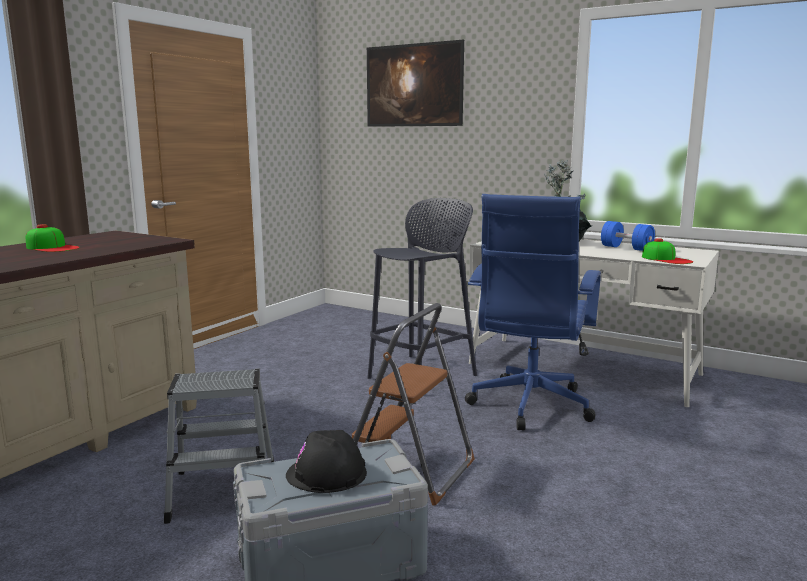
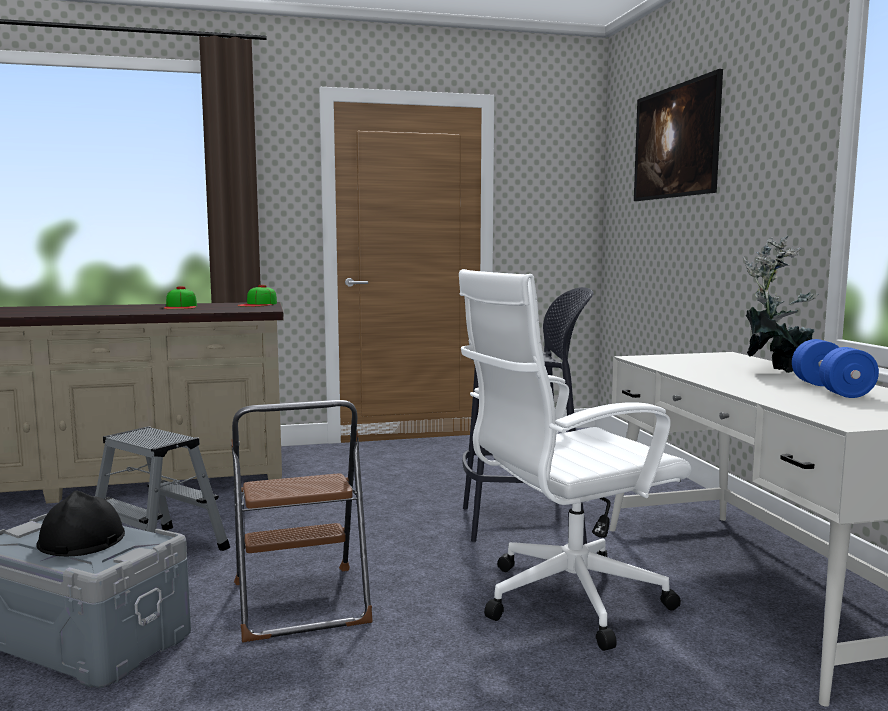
camera: 45 degrees right, 5 degrees down
(529, 407) = (564, 601): blue office chair -> white office chair
(666, 259) = (826, 411): cap -> cap (258, 304)

